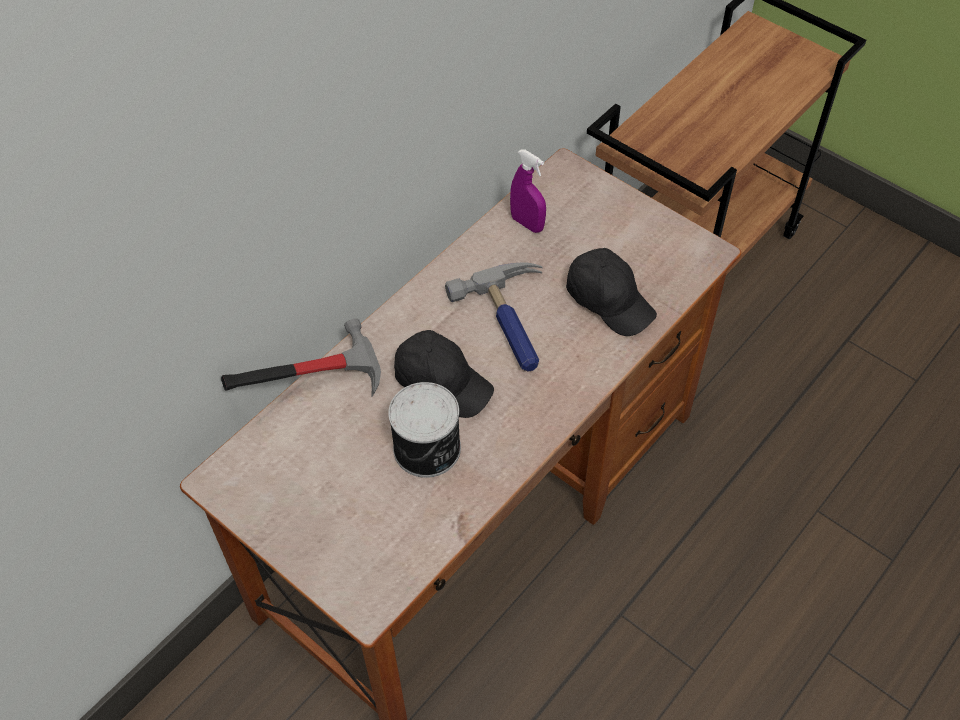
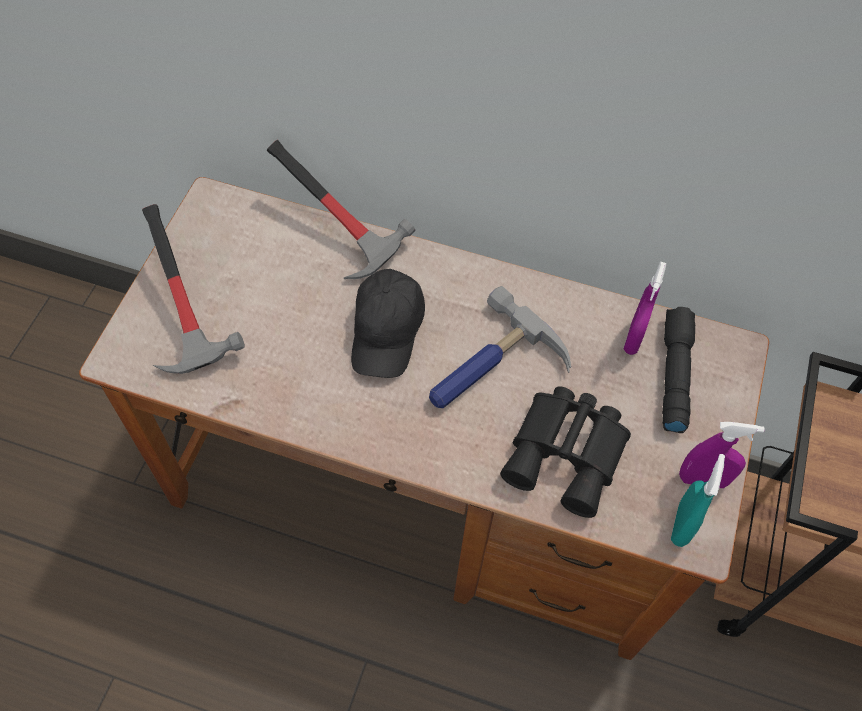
camera: 65 degrees right, 5 degrees up
(349, 529) = (193, 315): none -> hammer
(428, 449) = (303, 347): can -> none
(569, 213) = (673, 374): none -> black flashlight
(609, 300) = (568, 453): black cap -> black binoculars
(662, 231) = (702, 479): none -> purple spray bottle
(691, 257) = (681, 525): none -> turquoise spray bottle

